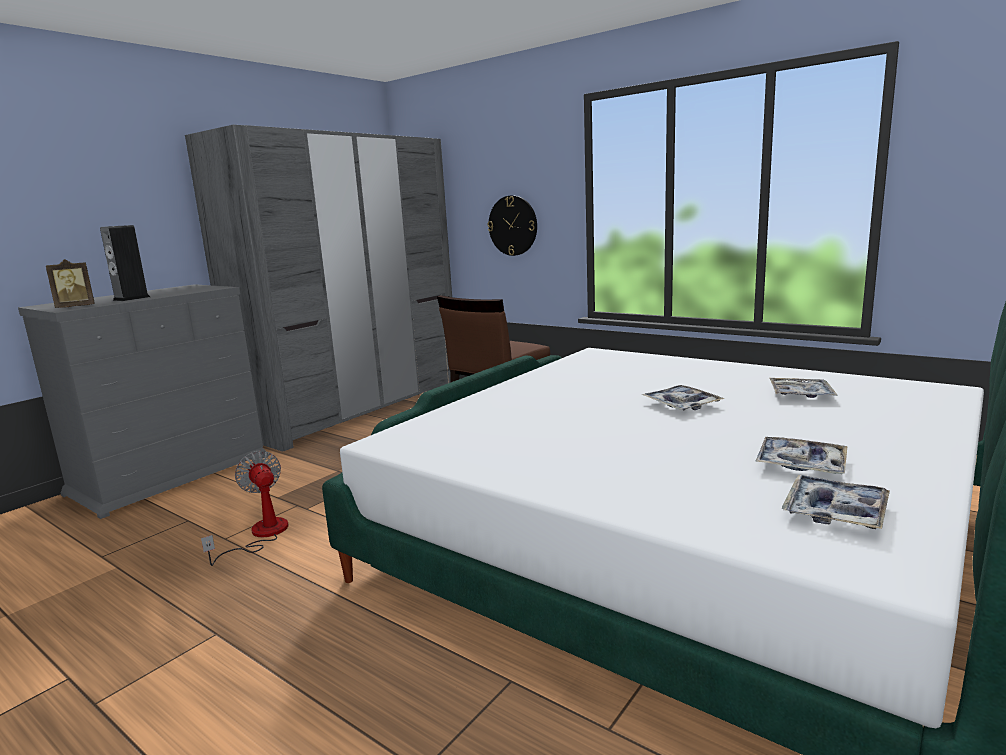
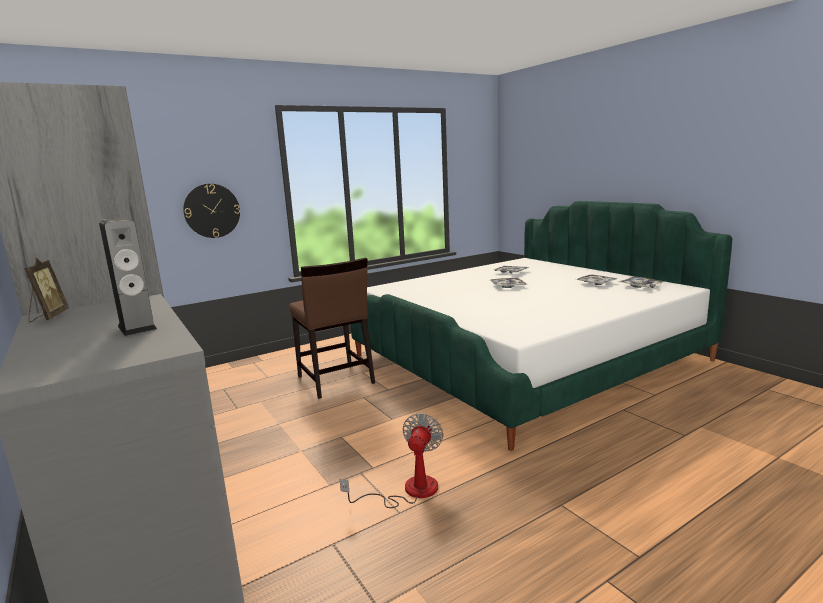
camera: 70 degrees left, 0 degrees up
(75, 307) = (158, 346): picture frame -> picture frame (48, 317)
(261, 535) = (409, 491): fan -> fan turned 120 degrees clockwise

